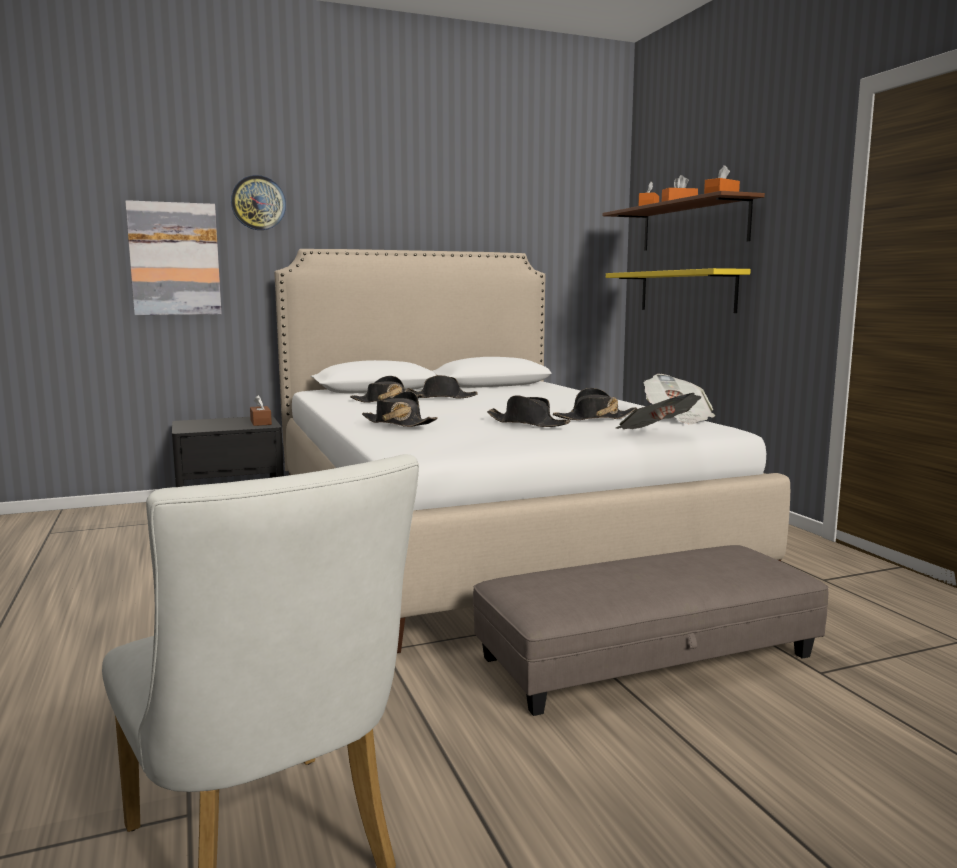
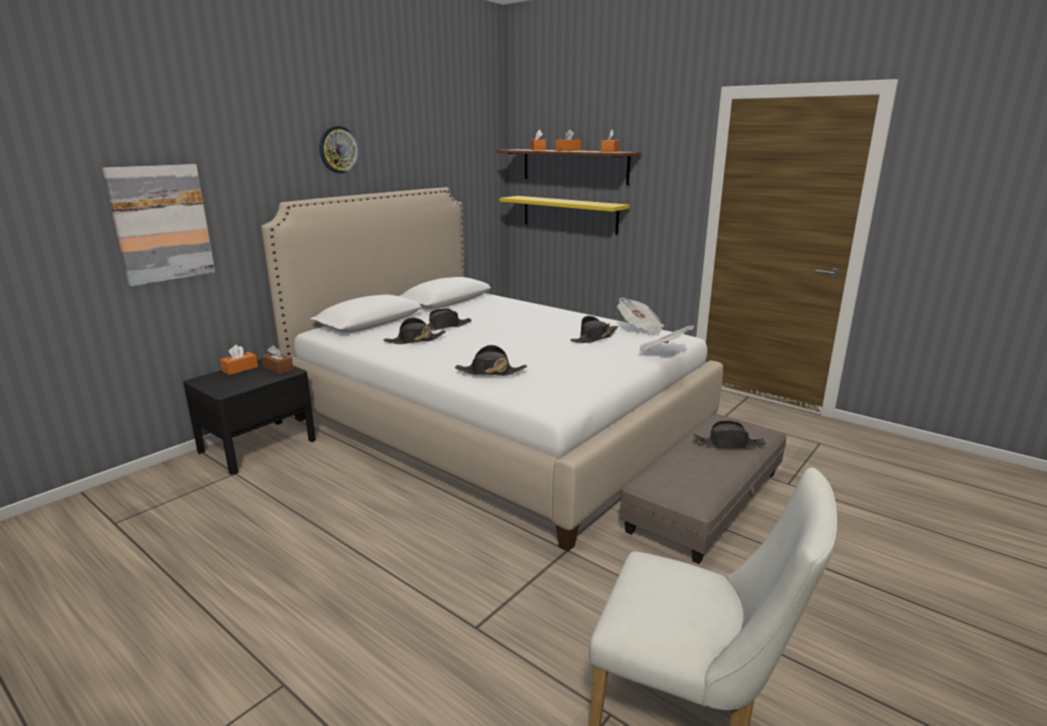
camera: 30 degrees left, 10 degrees up
(231, 419) = (240, 369): none -> orange tissue box
(258, 203) = (234, 159): wall clock -> wall clock (338, 150)
(528, 423) = (569, 353): black hat -> black hat (728, 444)

